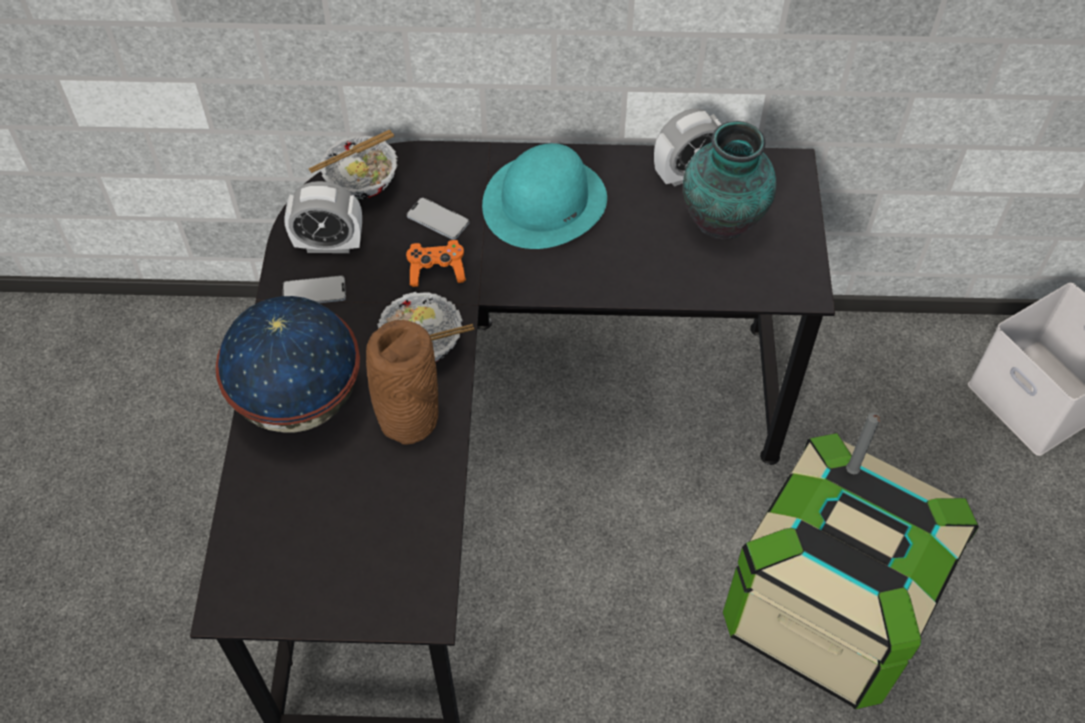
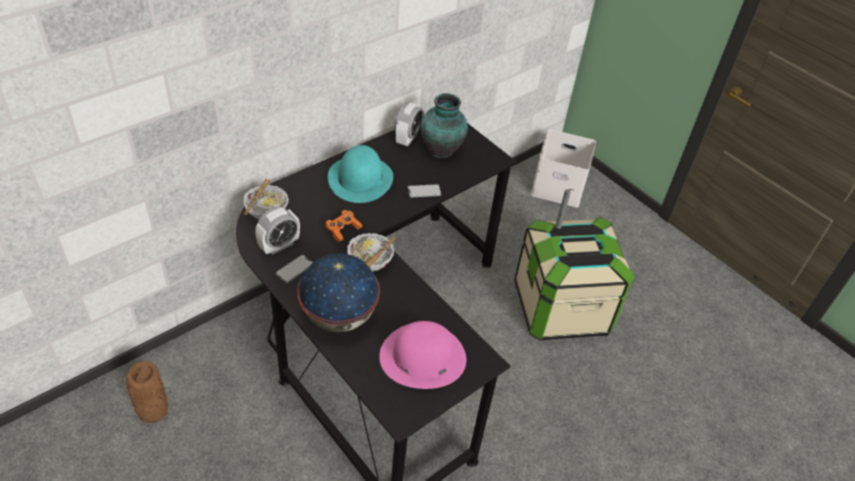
camera: 45 degrees left, 10 degrees down
(345, 538) = (422, 357): none -> pink hat
(407, 420) = (396, 295): brown vase -> brown vase (152, 411)
(438, 219) = (320, 209): phone -> phone (424, 191)

